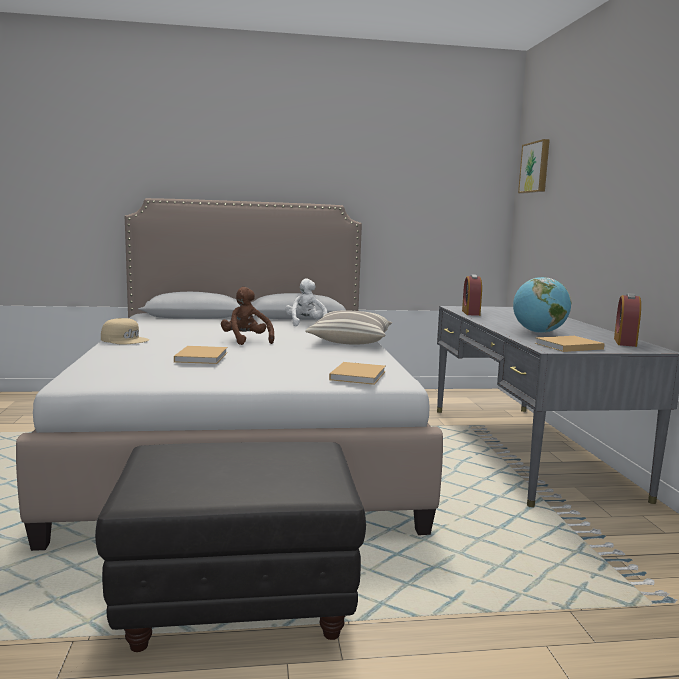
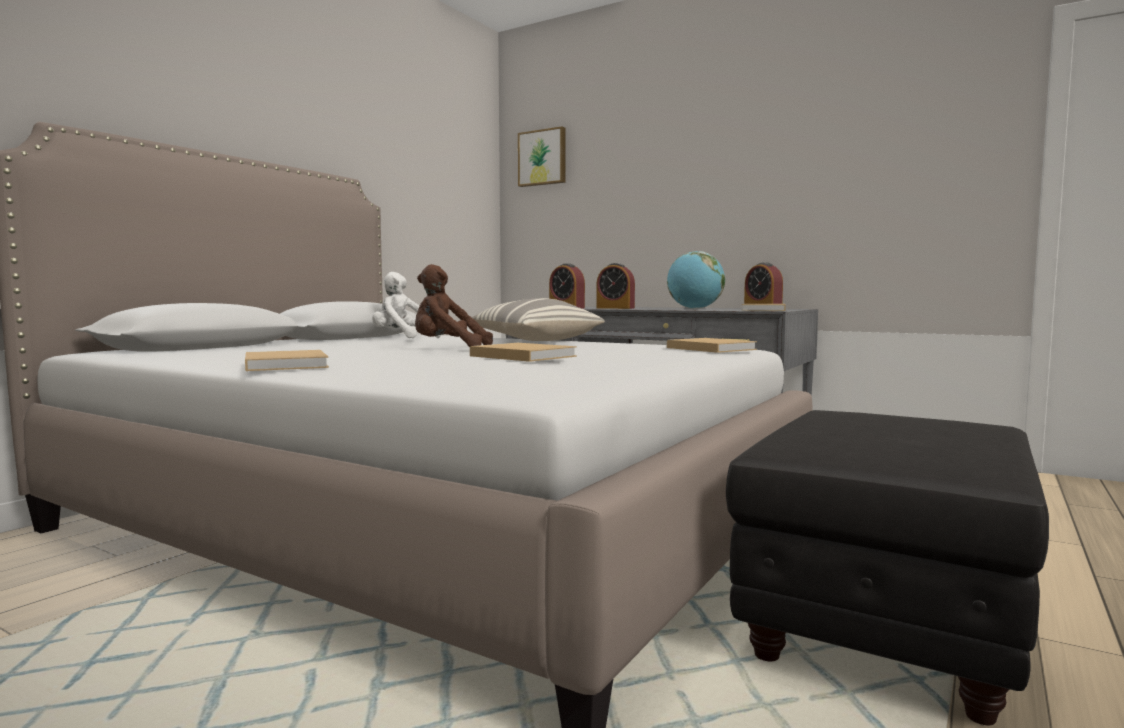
camera: 50 degrees left, 5 degrees down
(125, 340) = (286, 364): beige cap -> beige book
(501, 319) = (615, 308): none -> alarm clock

